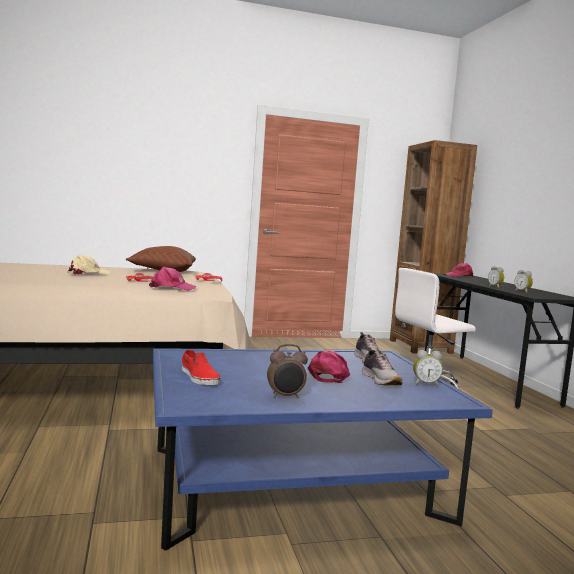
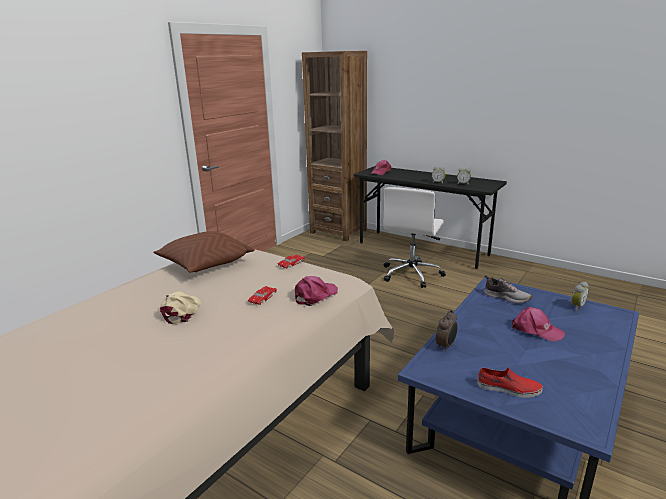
camera: 40 degrees left, 15 degrees up
(285, 396) = (582, 372): alarm clock -> alarm clock (446, 346)
(330, 375) = (536, 330): pink cap -> pink cap turned 150 degrees clockwise
(381, 380) = (559, 317): shoe -> none

